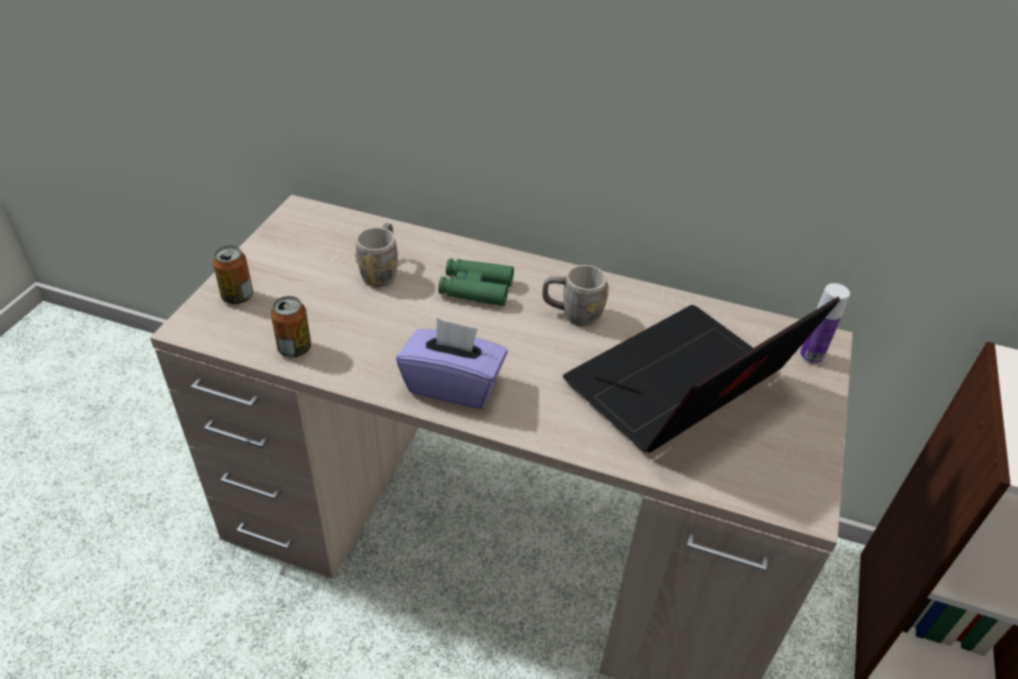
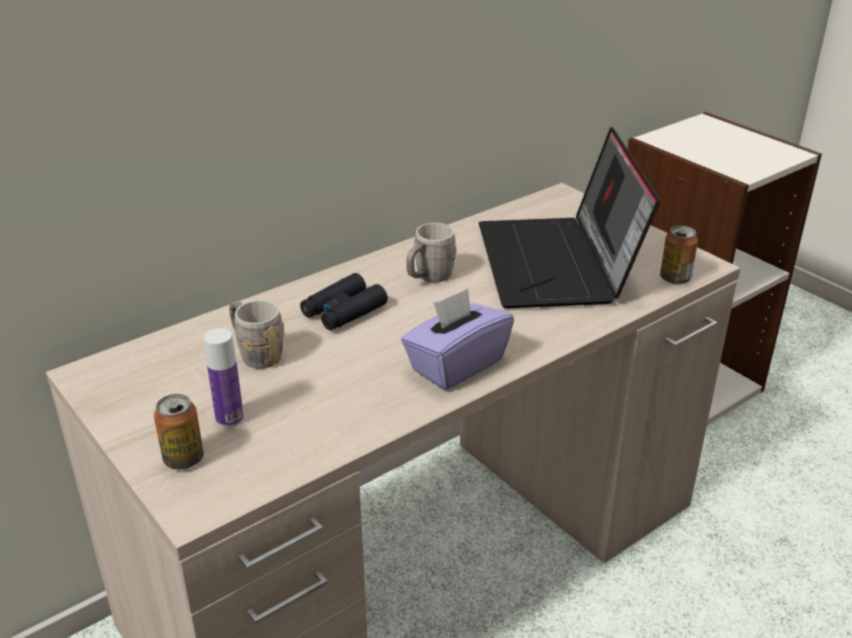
camera: 55 degrees left, 10 degrees down
(295, 348) = (313, 442): can -> can (675, 278)
(475, 289) = (343, 311): green binoculars -> black binoculars
(811, 356) = (571, 205): bottle -> bottle (229, 418)

